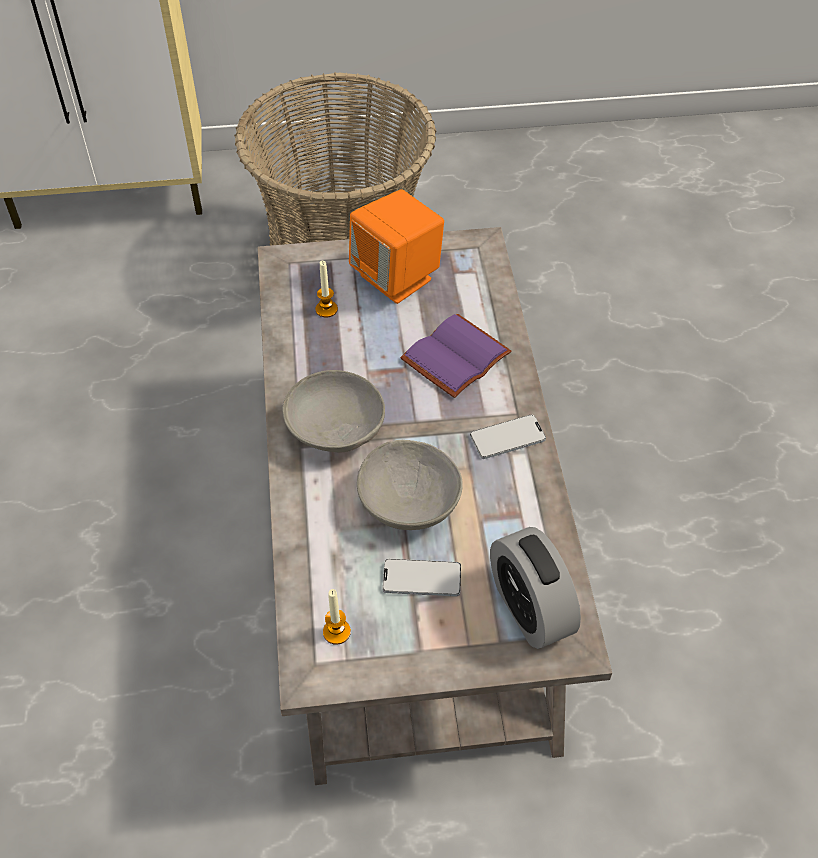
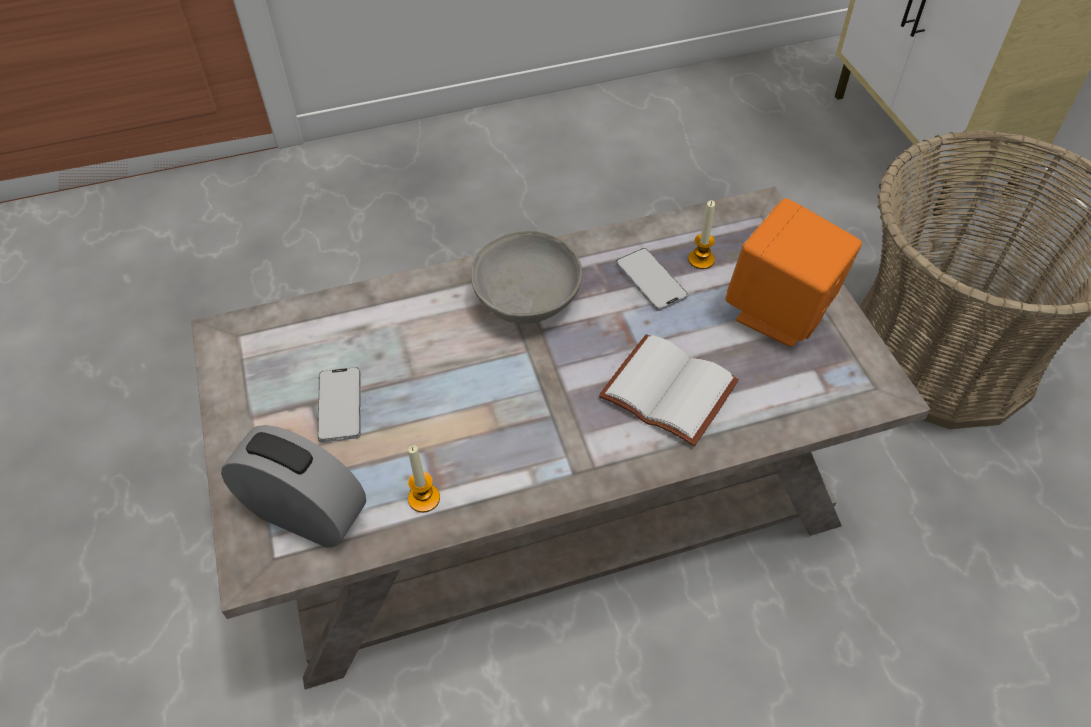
camera: 80 degrees right, 0 degrees up
(336, 632) = (273, 345): candle -> candle (424, 498)
(408, 503) = (437, 378): grey bowl -> none
(456, 359) = (665, 392): purple book -> white book
(507, 438) = (552, 461): phone -> phone (650, 280)
(530, 609) = (305, 513): alarm clock -> alarm clock turned 60 degrees clockwise

